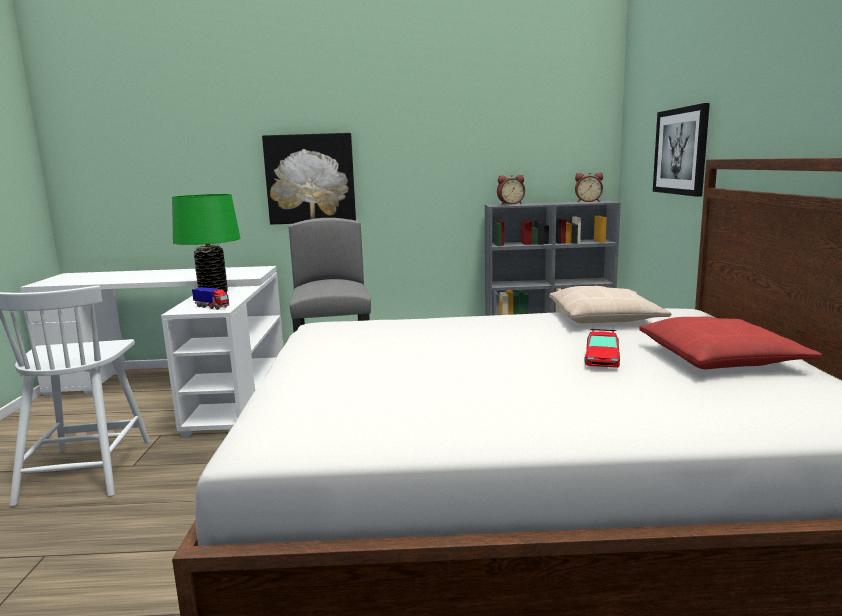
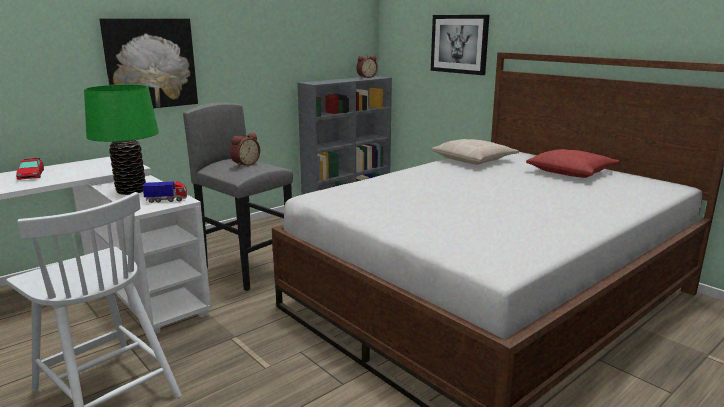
camera: 40 degrees left, 5 degrees up
(510, 204) = (318, 81): alarm clock -> alarm clock (244, 164)
(601, 358) = (527, 182): toy car -> toy car (31, 175)

